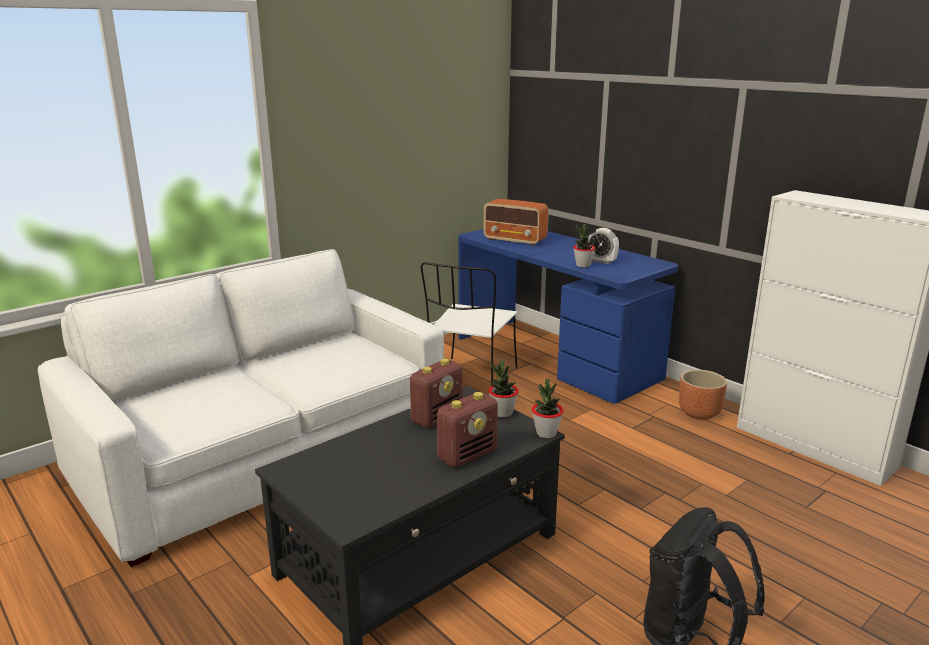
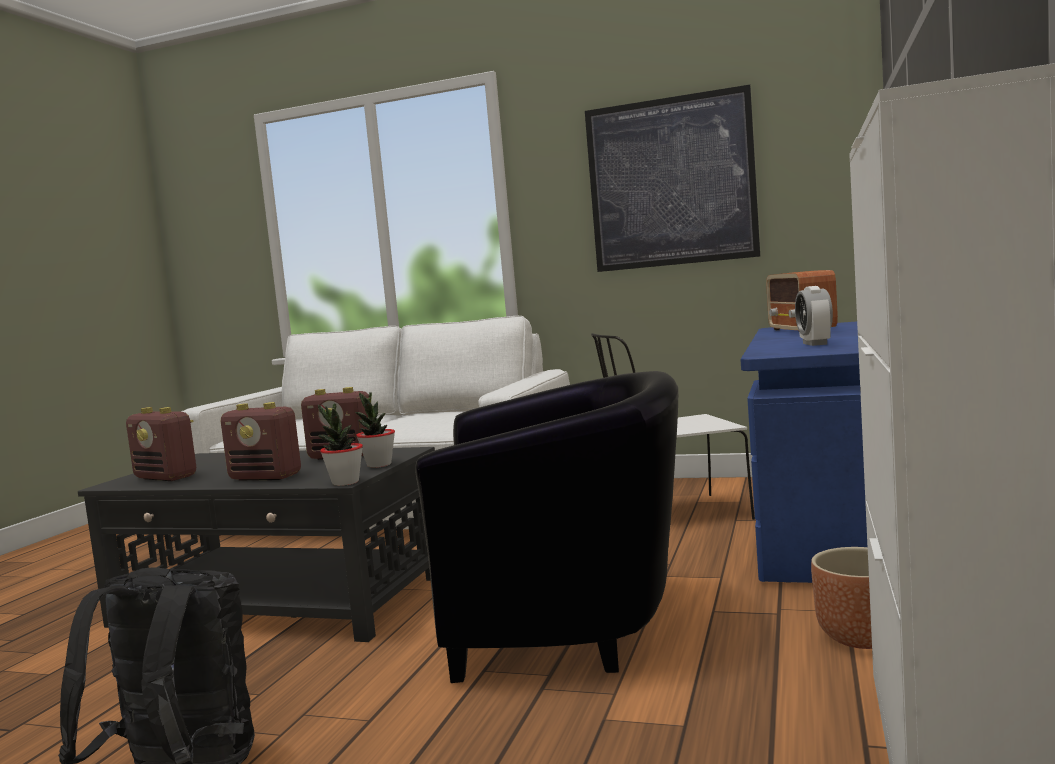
camera: 60 degrees right, 15 degrees down
(373, 495) = (166, 477): none -> radio
(397, 124) = (671, 182): none -> picture
(583, 265) = (771, 346): potted plant -> none
(607, 468) = (567, 626): none -> black armchair

